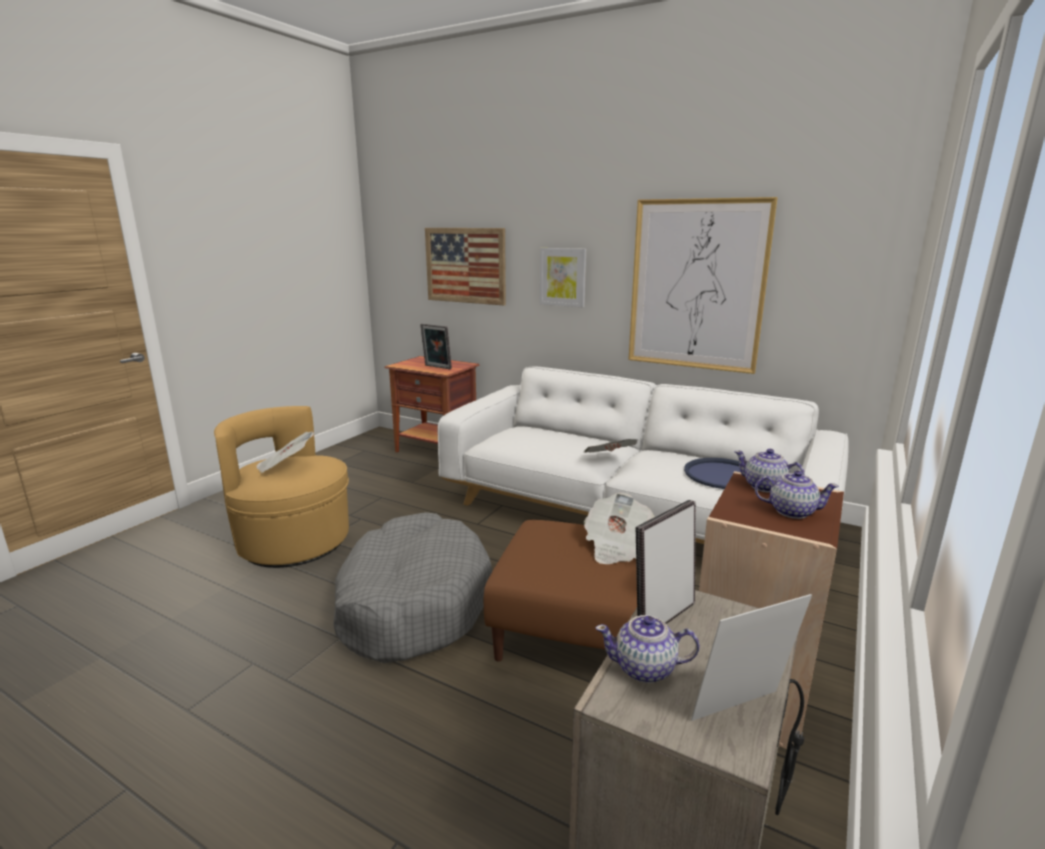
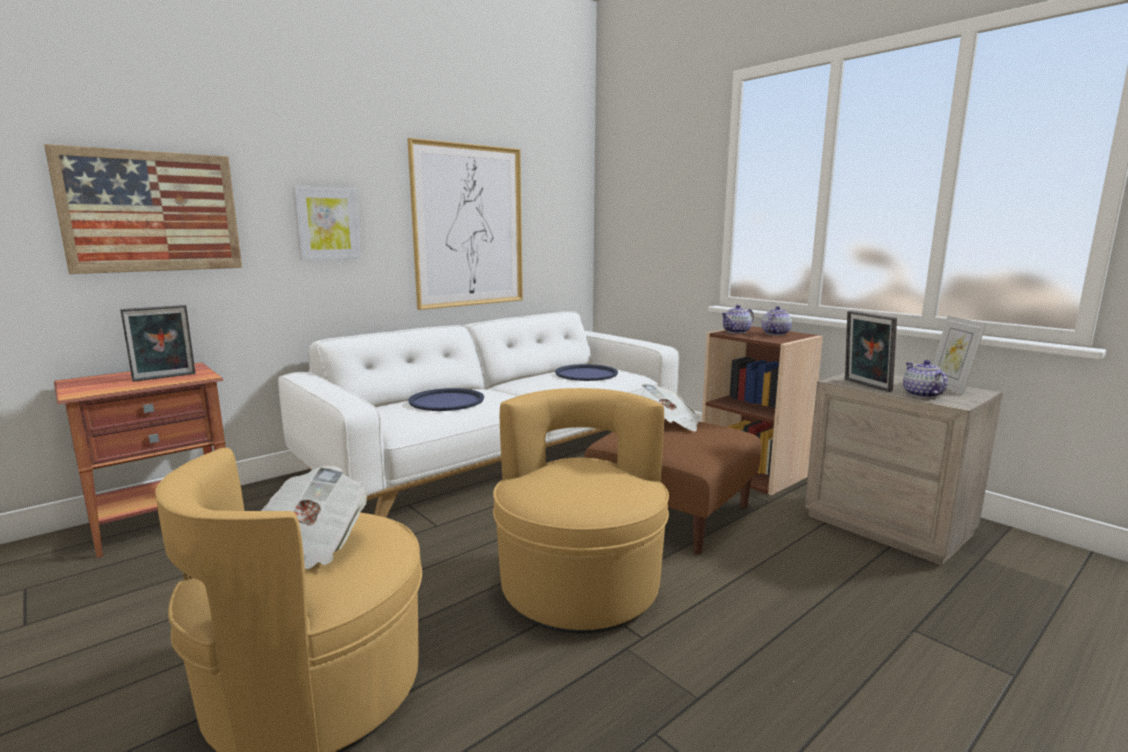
camera: 70 degrees left, 5 degrees down
(412, 603) = (580, 588): grey dog bed -> beige armchair
(558, 441) = (446, 401): none -> blue tray
(609, 460) = (519, 393): newspaper -> none
(645, 668) = (922, 395): teapot -> teapot turned 150 degrees clockwise

